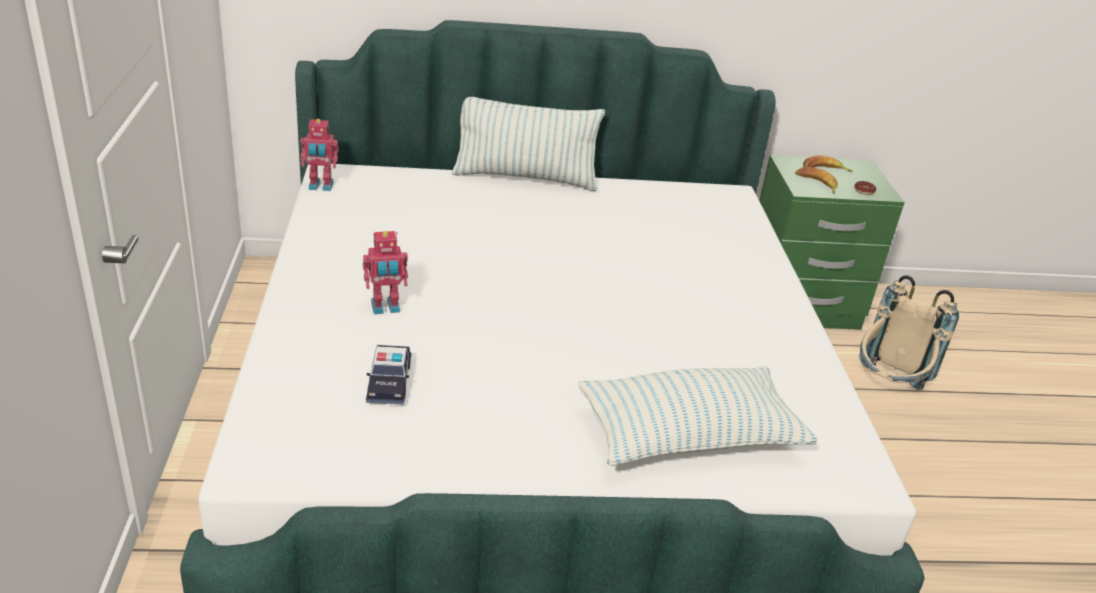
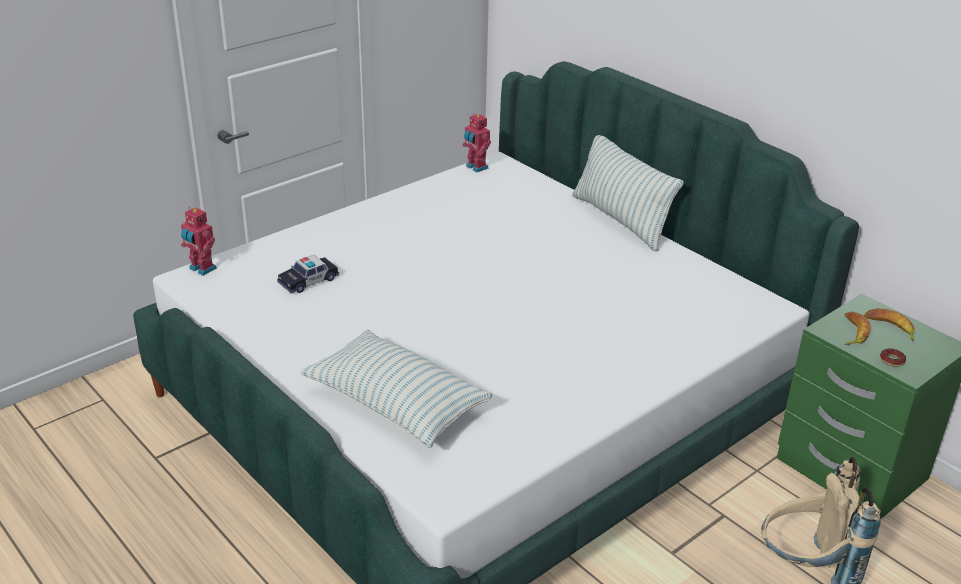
camera: 55 degrees right, 0 degrees up
(385, 308) = (378, 247): toy robot -> toy robot (201, 269)

